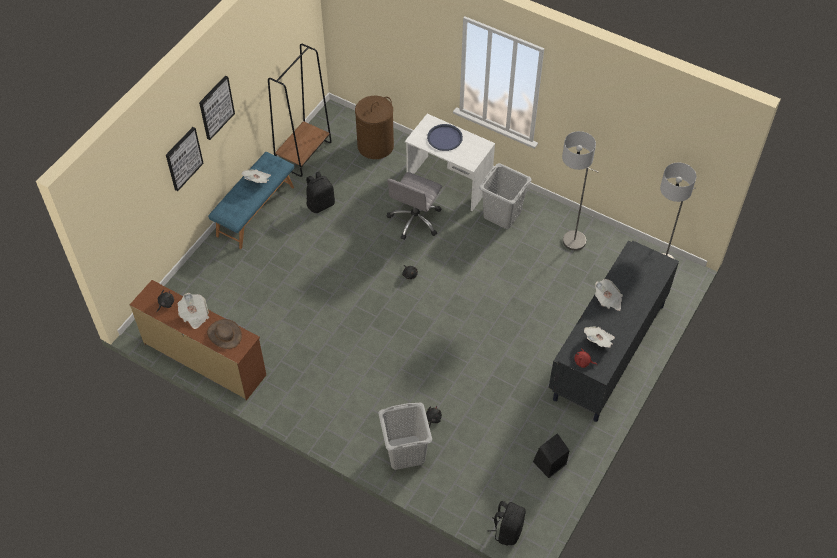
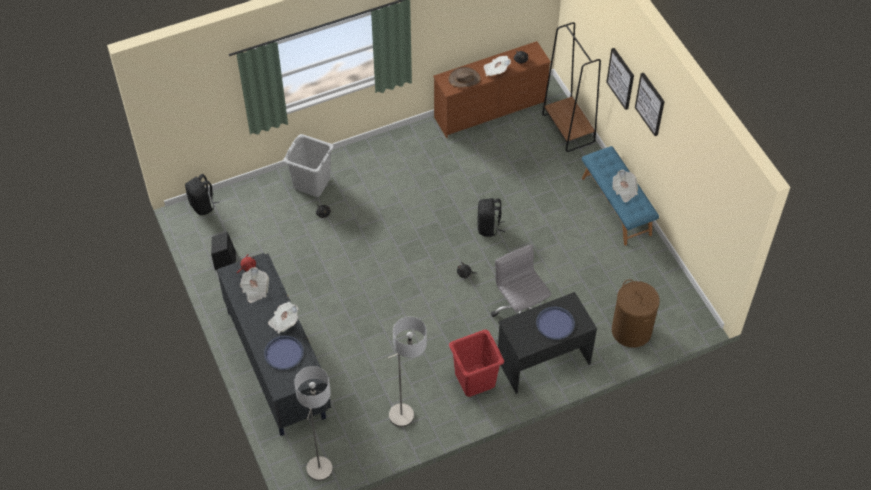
camera: 125 degrees right, 0 degrees up
(303, 154) = (660, 271): clothes rack -> clothes rack (568, 129)
(320, 204) = (590, 254): black backpack -> black backpack (488, 227)
(448, 183) = (542, 361): white desk -> black desk
(502, 214) = (475, 380): grey laundry basket -> red laundry basket
(634, 281) = (283, 353): none -> blue tray

